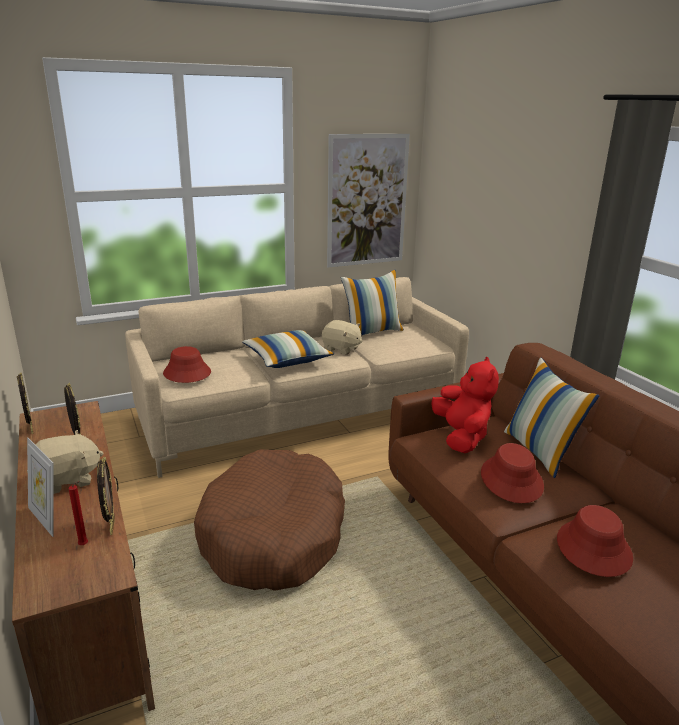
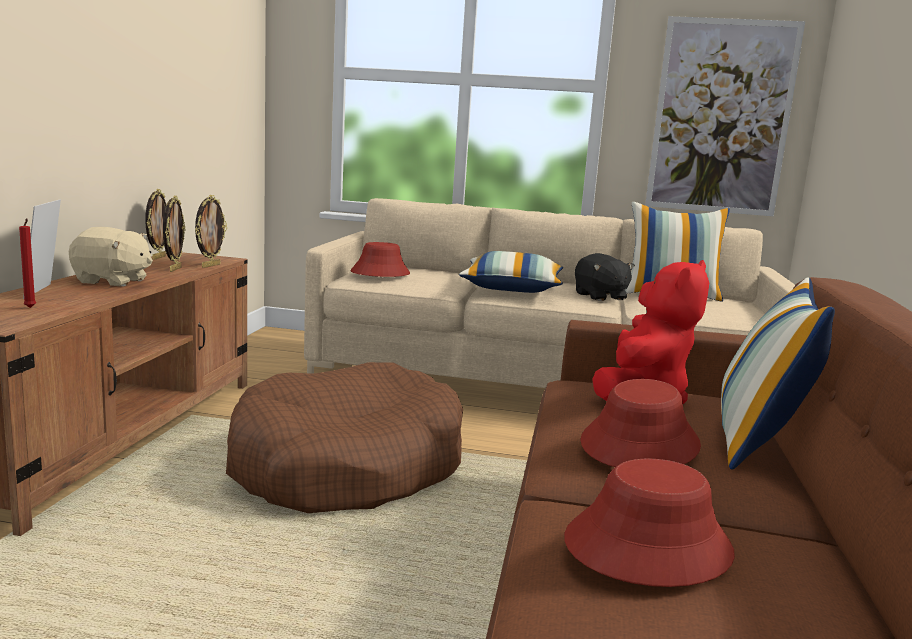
camera: 35 degrees right, 10 degrees down
(111, 526) = (75, 306): picture frame -> picture frame (210, 265)
(341, 349) = (600, 296): beige plush toy -> black plush toy

